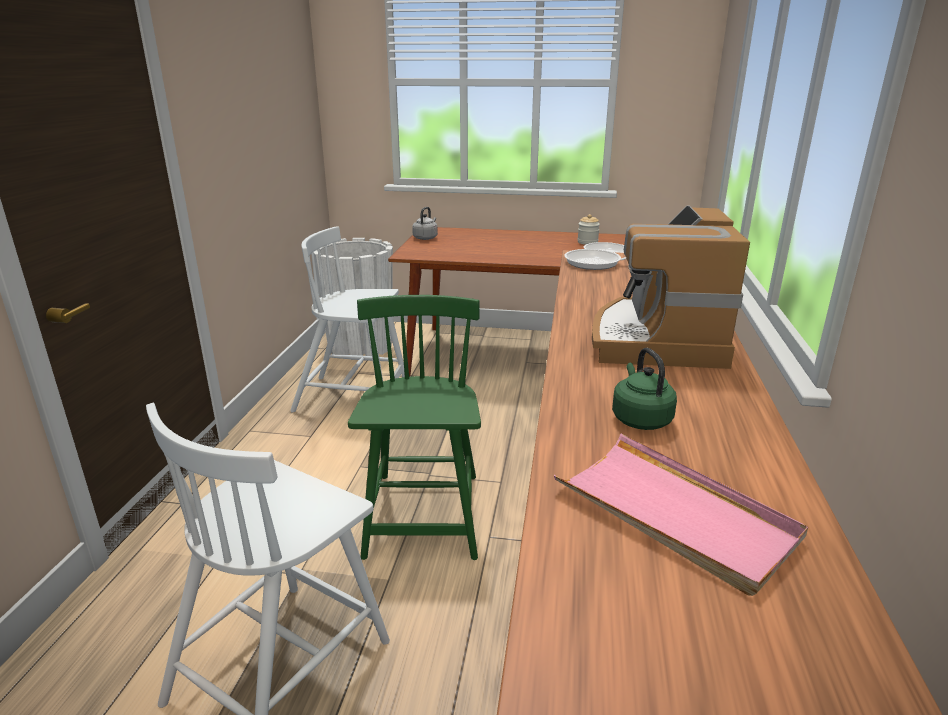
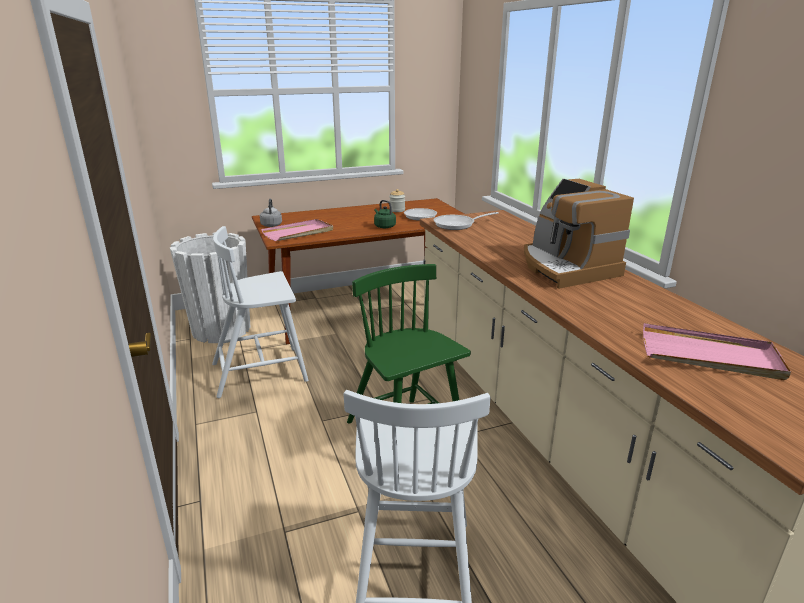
camera: 30 degrees left, 0 degrees up
(440, 249) = (299, 233): none -> pink tray
(640, 418) = (625, 314): green kettle -> green kettle (384, 226)

